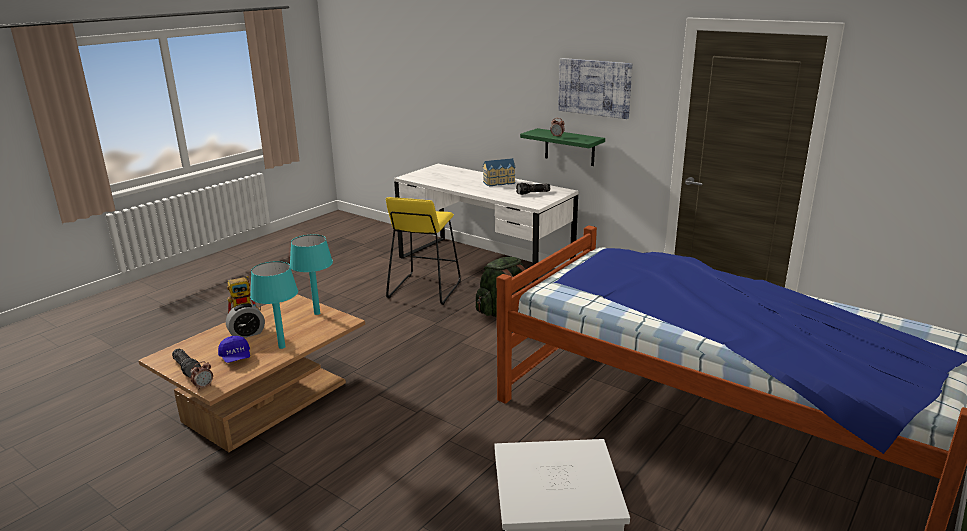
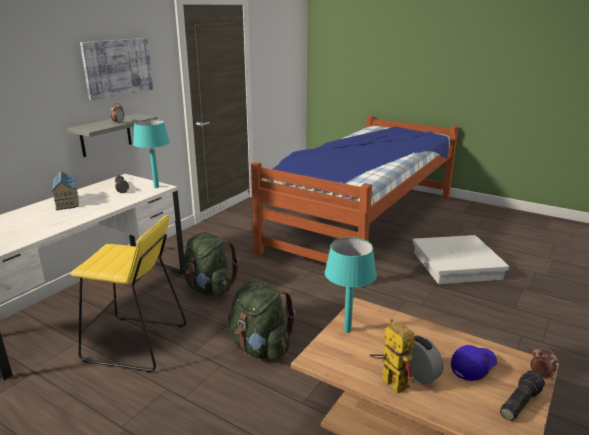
camera: 95 degrees left, 0 degrees up
(281, 347) = (433, 339): turquoise table lamp -> turquoise table lamp (156, 187)
(400, 337) = (260, 348): none -> green backpack
(569, 147) = (106, 135): green shelf -> grey shelf

